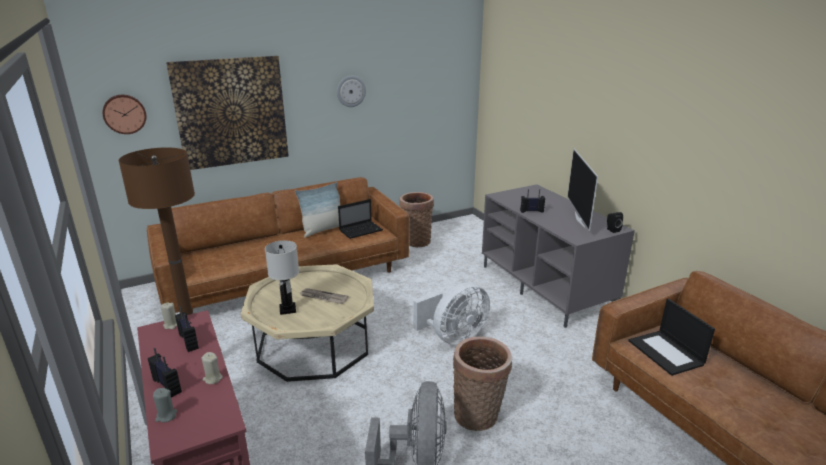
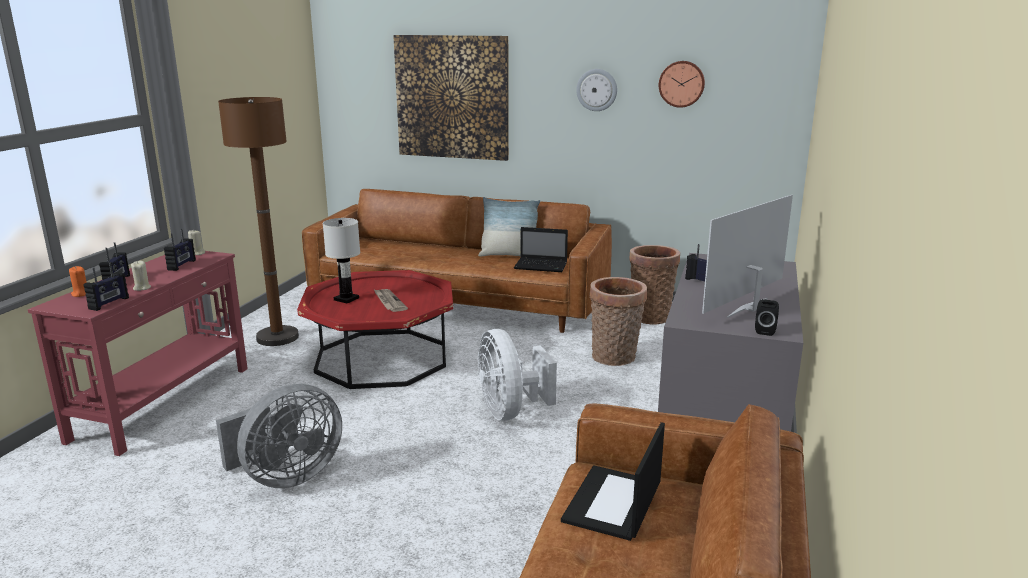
camera: 45 degrees right, 5 degrees down
(124, 114) = (354, 85): wall clock -> wall clock (681, 84)
(166, 416) = (80, 294): grey candle -> orange candle
(224, 407) = (109, 303): none -> radio
(314, 344) = (381, 358): beige coffee table -> red coffee table
(453, 337) = (510, 411): white fan -> white fan turned 60 degrees clockwise
(478, 416) = (398, 481): basket -> basket (615, 358)

